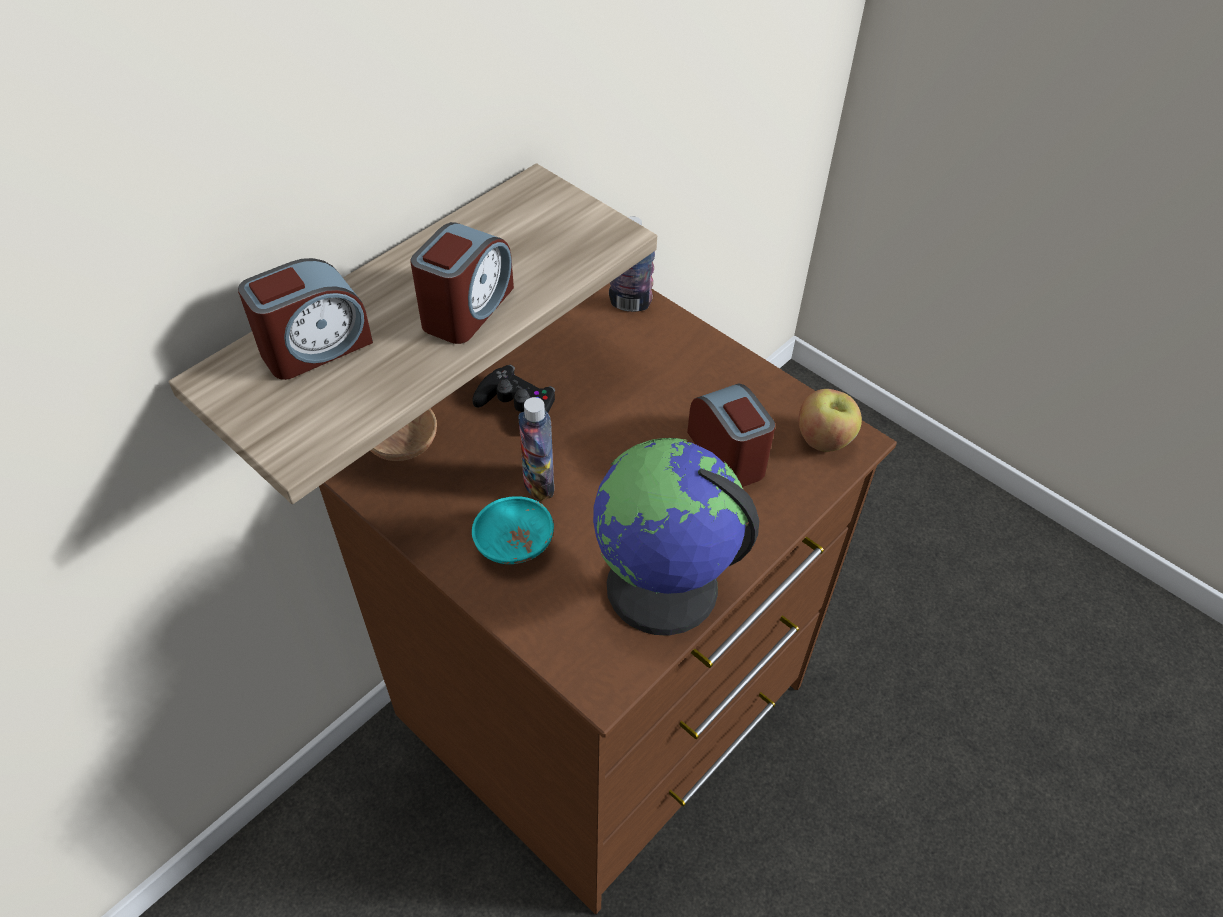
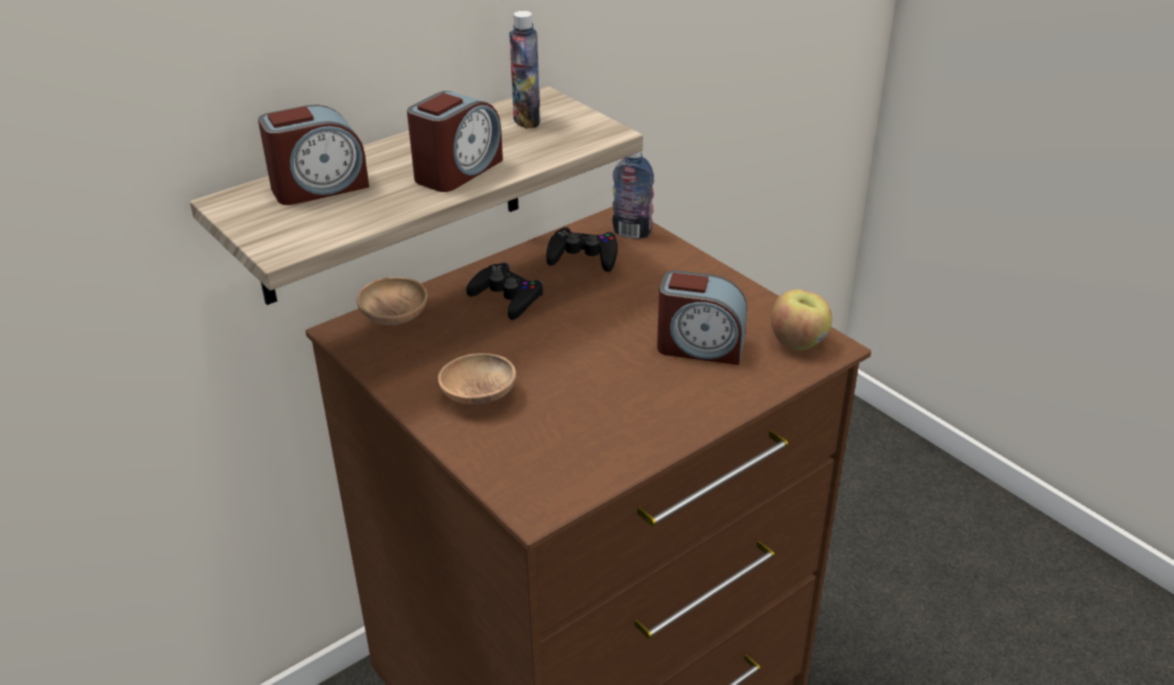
camera: 10 degrees right, 15 degrees down
(514, 544) = (478, 396): turquoise bowl -> brown bowl
(538, 484) = (513, 355): bottle -> bottle (527, 120)
(585, 341) = (583, 256): none -> black game controller
(662, 588) = (611, 440): globe -> none
(728, 454) = (700, 346): alarm clock -> alarm clock turned 120 degrees clockwise

